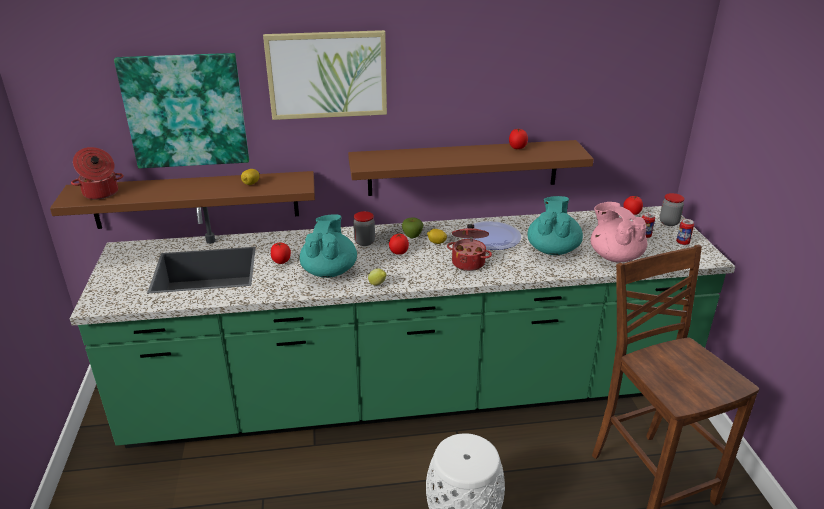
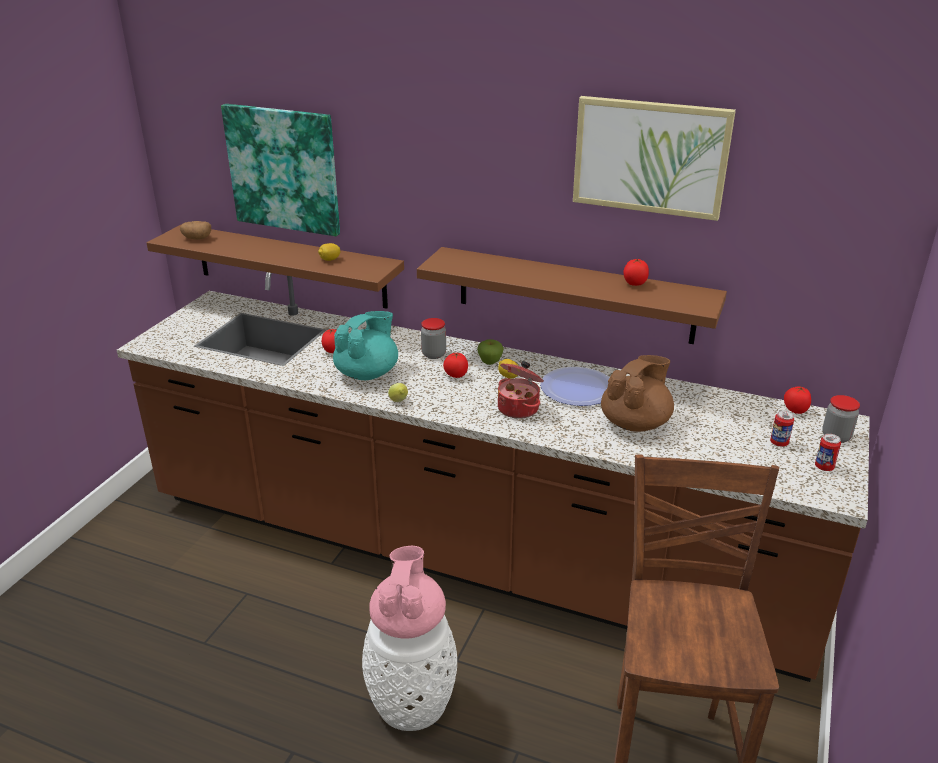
camera: 30 degrees right, 0 degrees up
(101, 193) = (197, 238): cooking pot -> potato
(327, 74) = (422, 153): picture -> picture (650, 157)
(412, 394) = (469, 551): green counter -> brown counter
(552, 249) = (635, 423): turquoise teapot -> brown teapot
(615, 256) = (707, 455): pink teapot -> pink teapot (408, 622)

